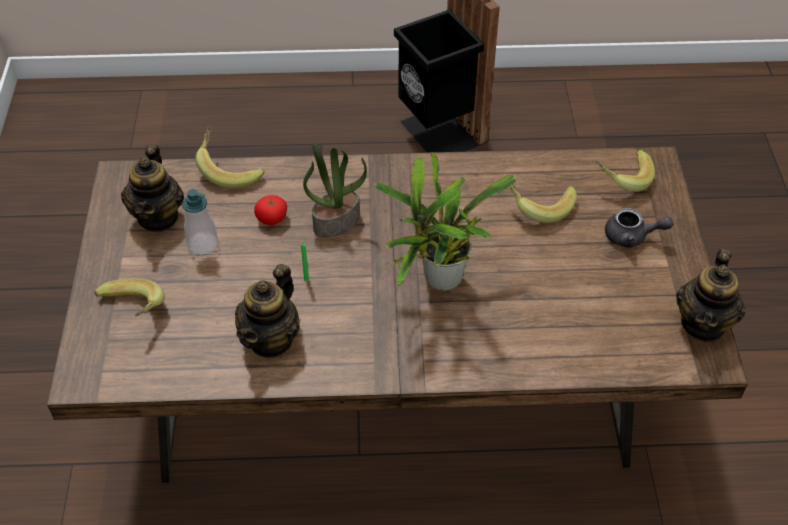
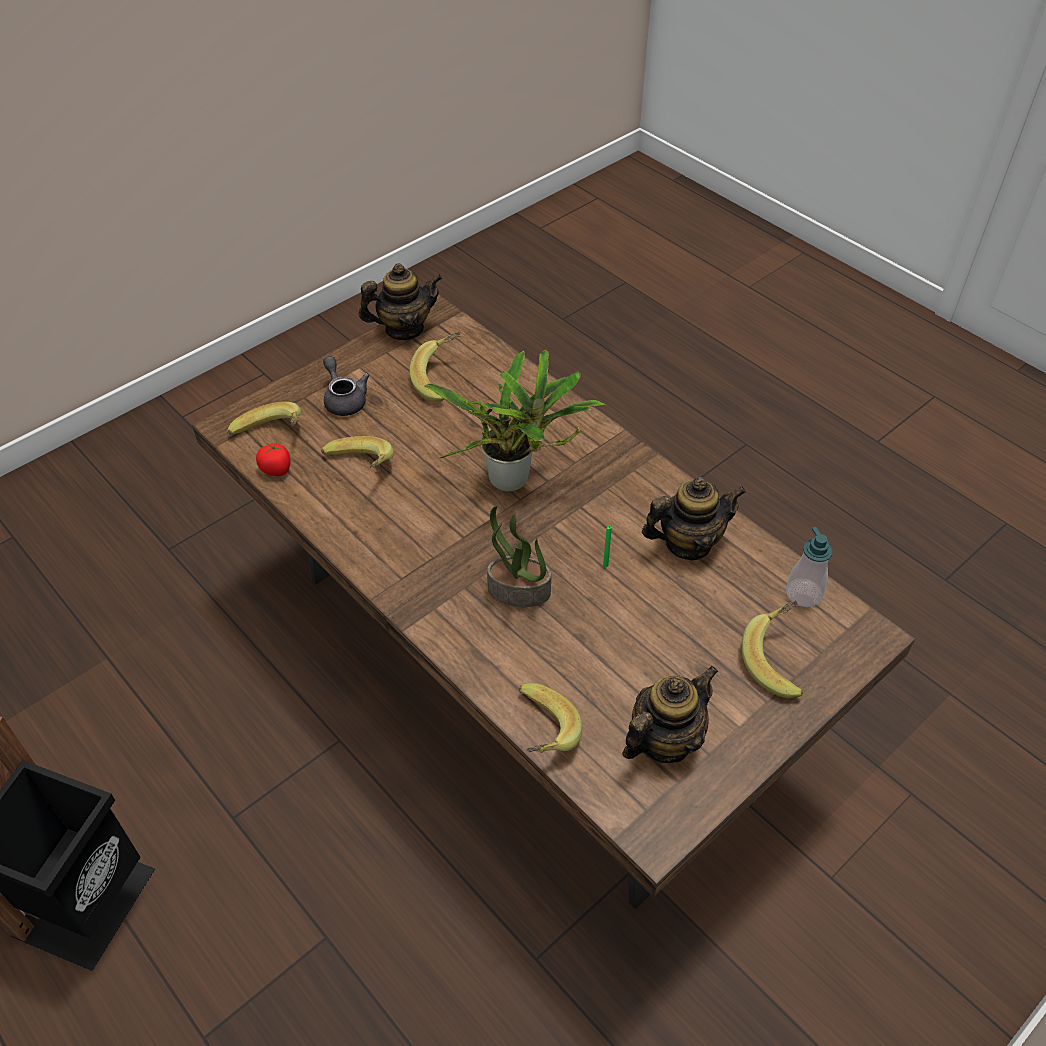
camera: 130 degrees left, 0 degrees up
(203, 244) = (653, 672): soap dispenser -> soap dispenser (803, 594)
(271, 219) = (567, 642): tomato -> tomato (276, 469)
(605, 309) = (441, 379): none -> banana

